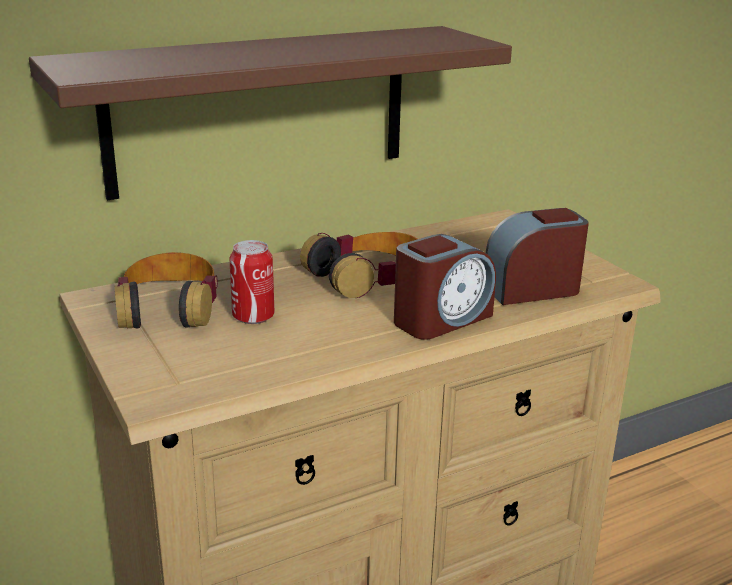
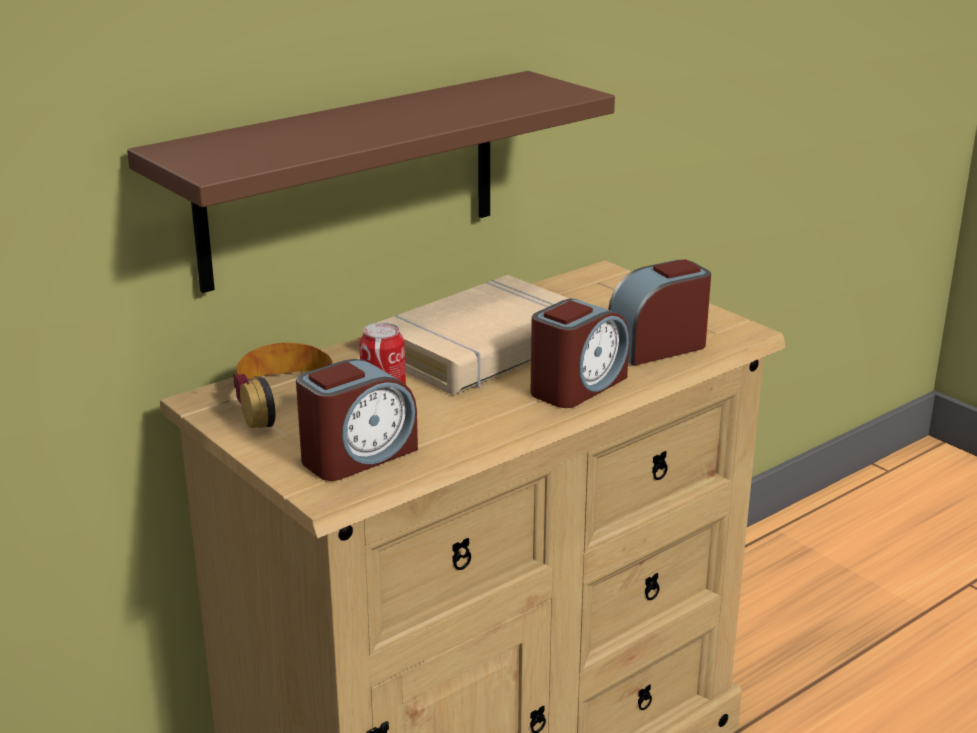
camera: 10 degrees left, 0 degrees up
(203, 365) = (358, 456): none -> alarm clock
(368, 276) = (484, 348): headphones -> beige book

